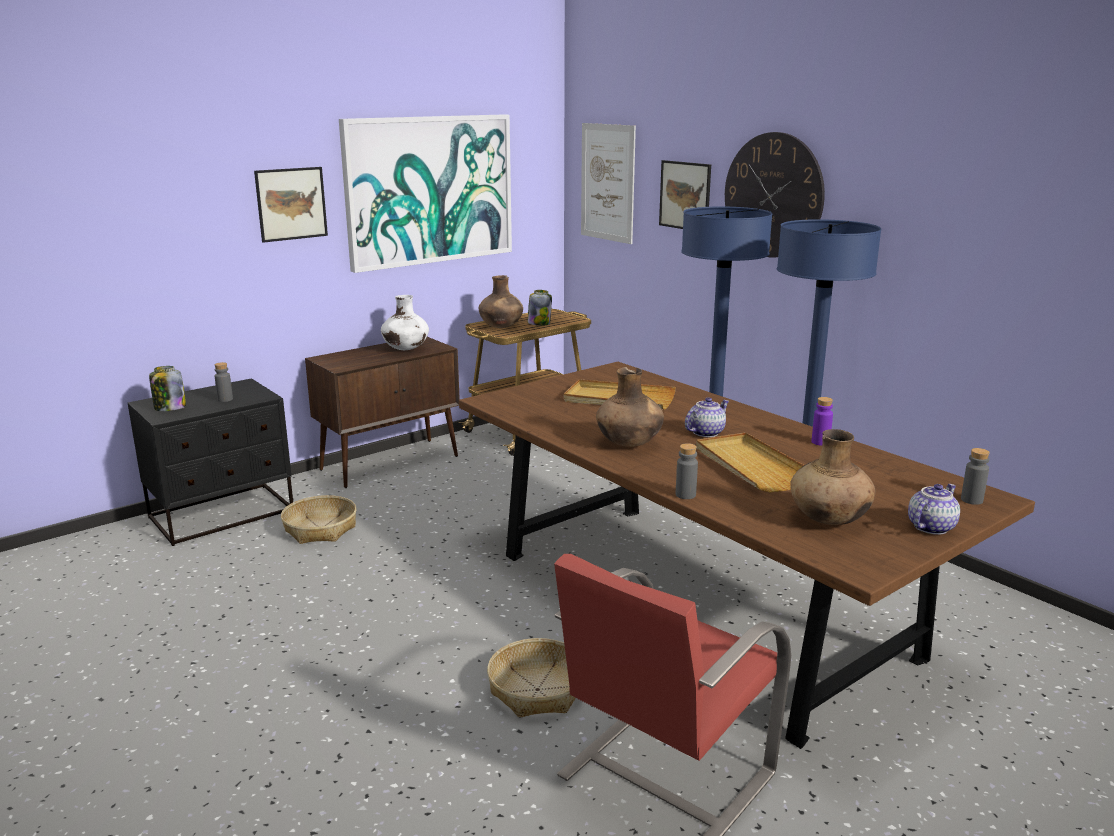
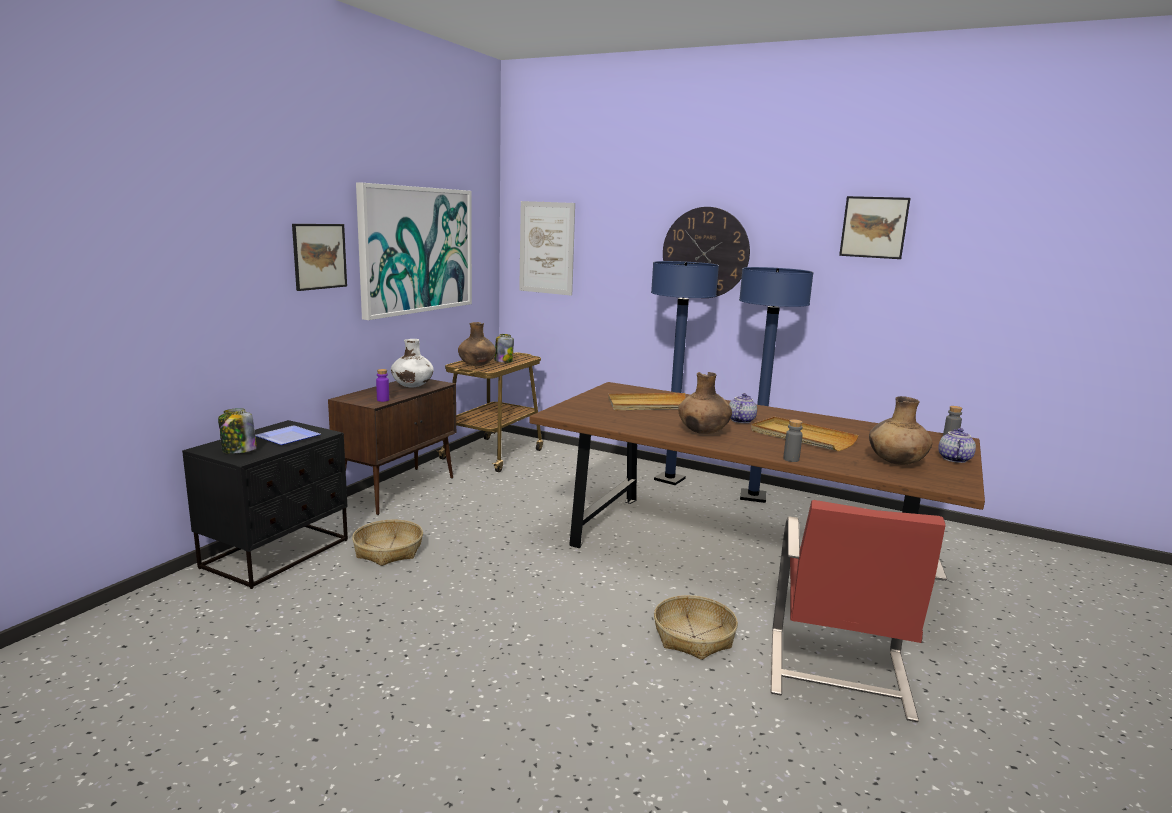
camera: 25 degrees left, 5 degrees down
(225, 399) = (287, 438): grey bottle -> plate
(685, 195) = (624, 255): picture -> picture (874, 227)
(820, 442) = (818, 419): purple bottle -> purple bottle (383, 400)

